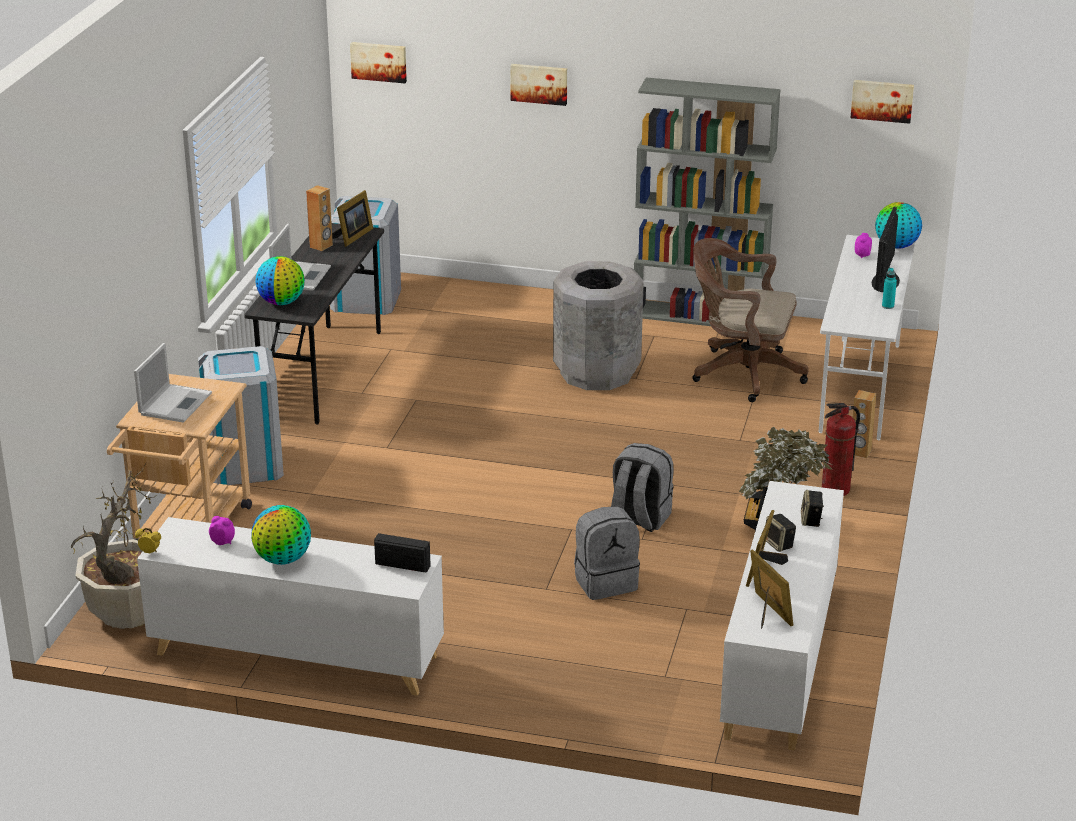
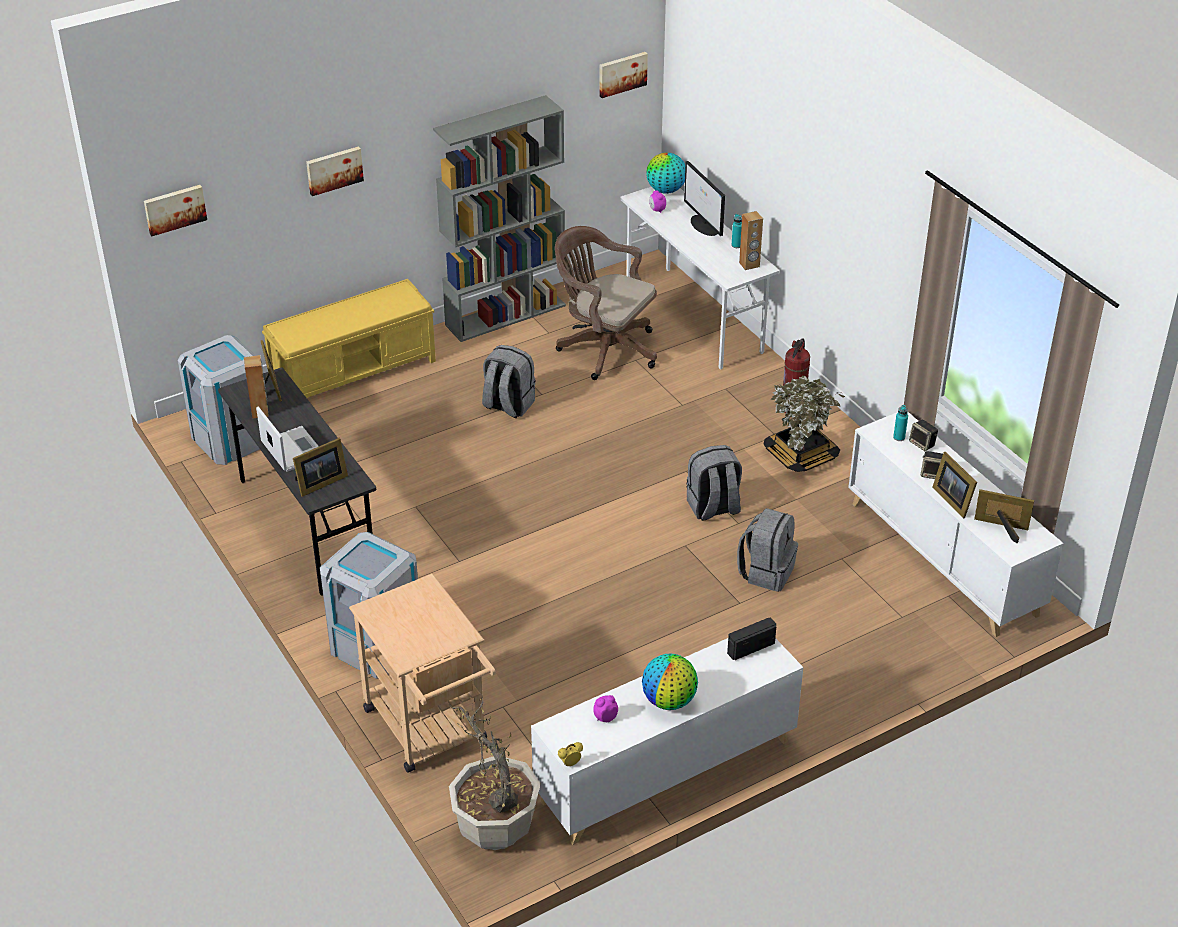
camera: 45 degrees left, 10 degrees up
(175, 403) = (411, 625): laptop -> none
(281, 302) = (319, 483): globe -> picture frame
(520, 299) = (355, 371): none -> yellow bench
(596, 373) = (508, 405): grey trash can -> grey backpack
(742, 373) = (604, 348): brown office chair -> brown office chair turned 60 degrees clockwise
(798, 505) = (899, 437): none -> turquoise bottle
(860, 452) = (766, 370): brown speaker -> brown speaker (749, 265)

